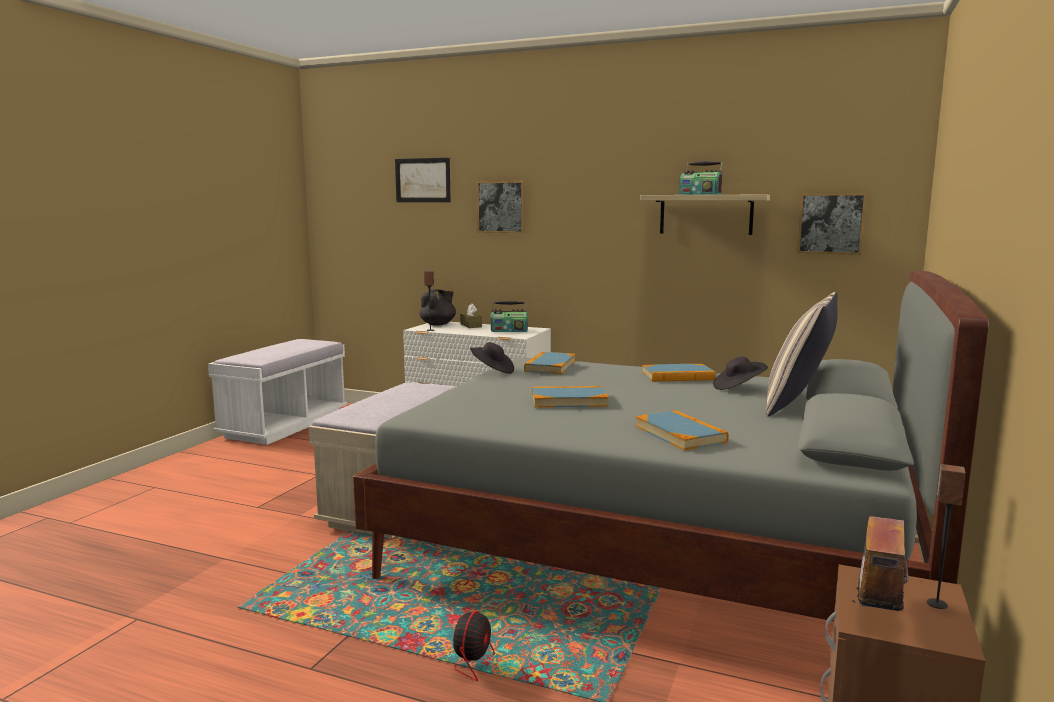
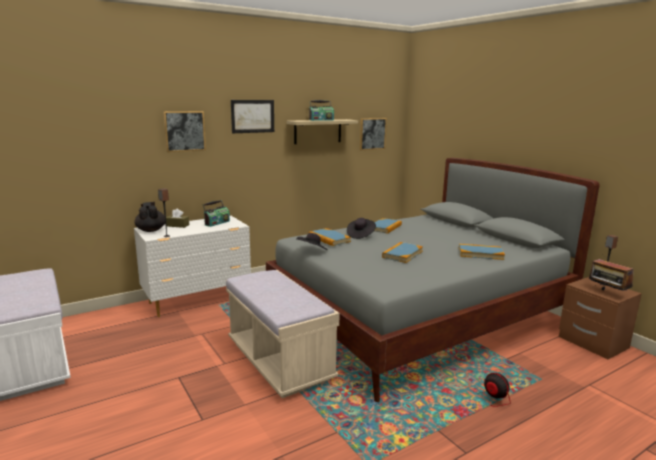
camera: 55 degrees left, 5 degrees up
(423, 180) = (108, 110): picture -> picture (252, 116)
(738, 388) = (418, 226): black hat -> black hat (360, 235)
(798, 405) = (456, 227): pillow -> none

